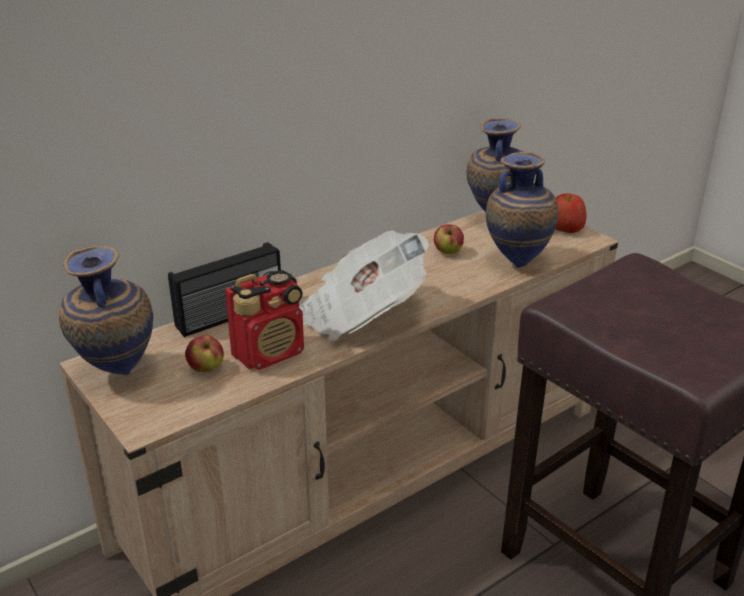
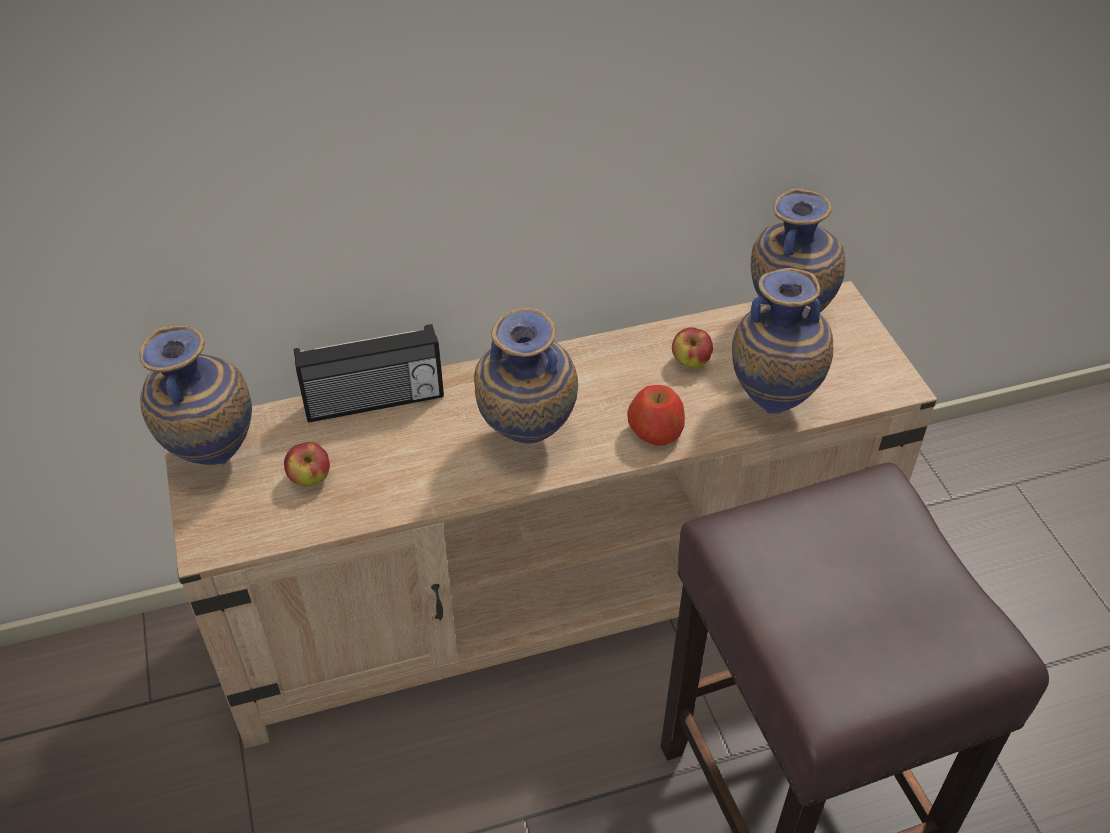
camera: 20 degrees right, 15 degrees up
(269, 353) = (391, 475): radio -> none
(360, 314) = (525, 441): newspaper -> vase
(565, 228) = (875, 357): apple -> apple (655, 431)

